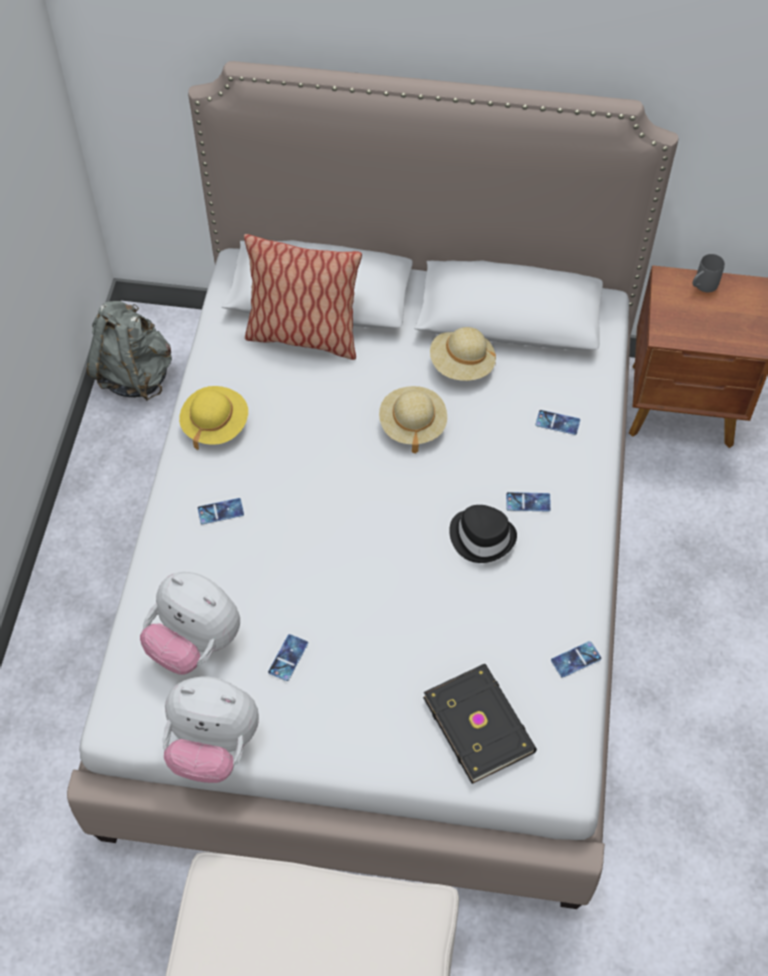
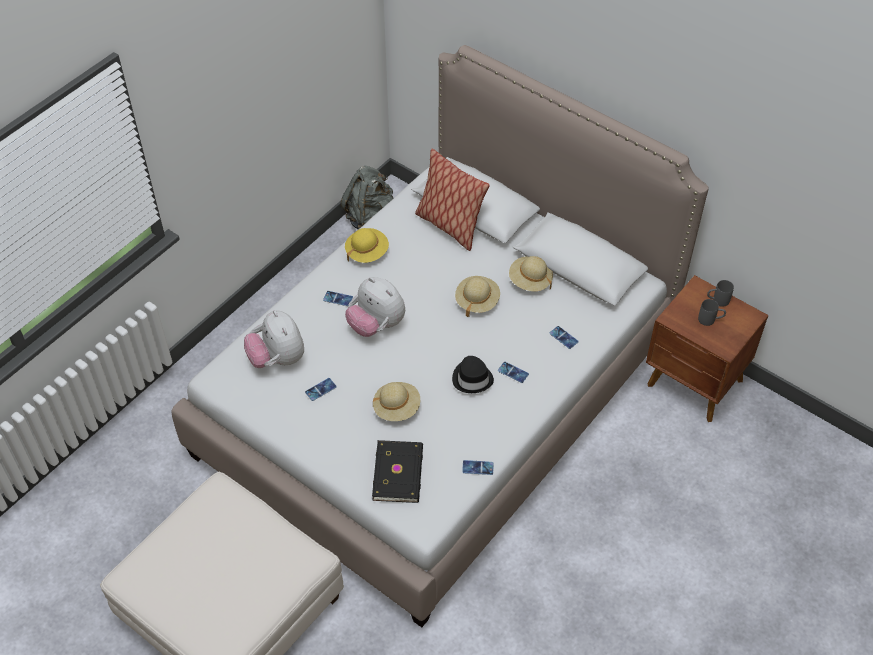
camera: 30 degrees right, 5 degrees down
(213, 746) = (252, 414): plush toy -> plush toy (376, 325)
(411, 630) = (397, 408): none -> beige hat
(712, 315) = (710, 320): none -> grey mug

